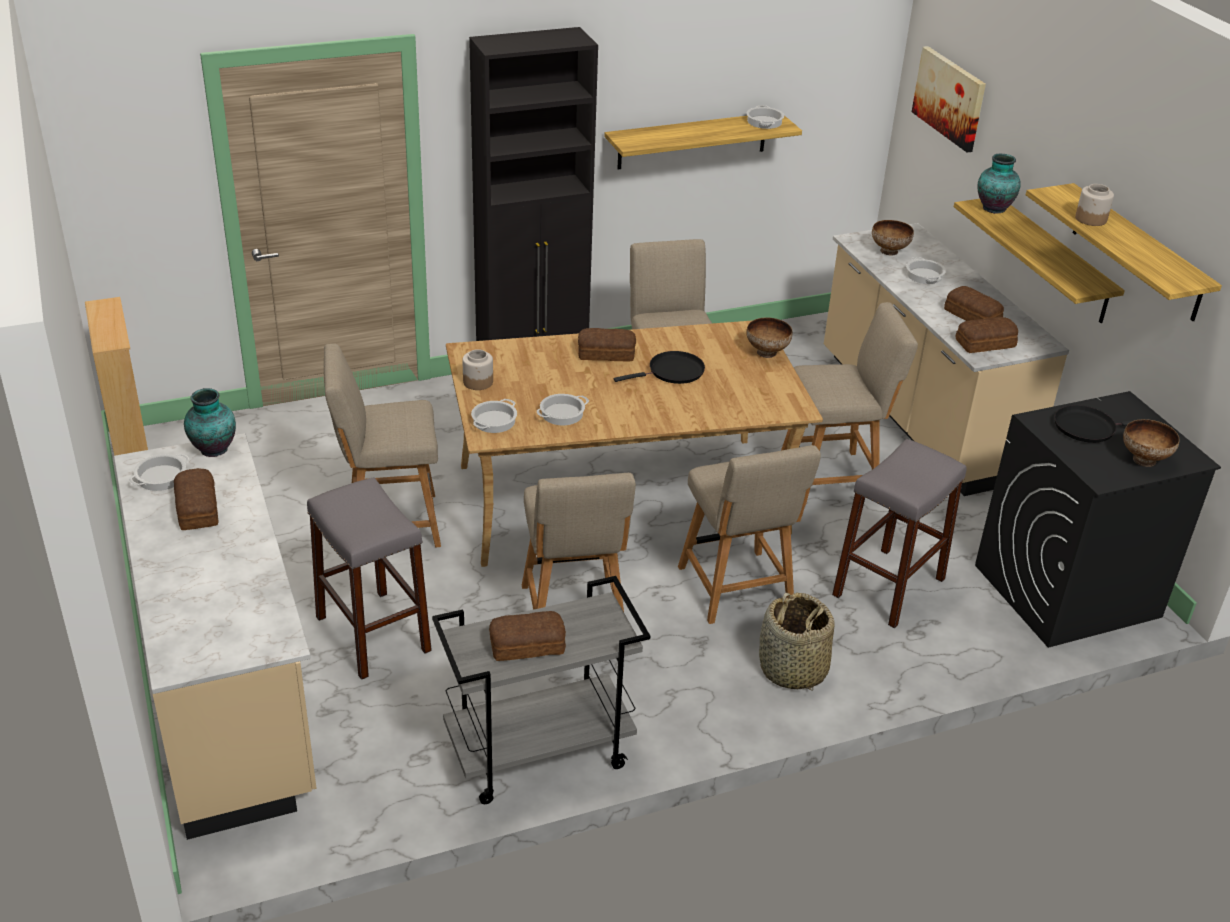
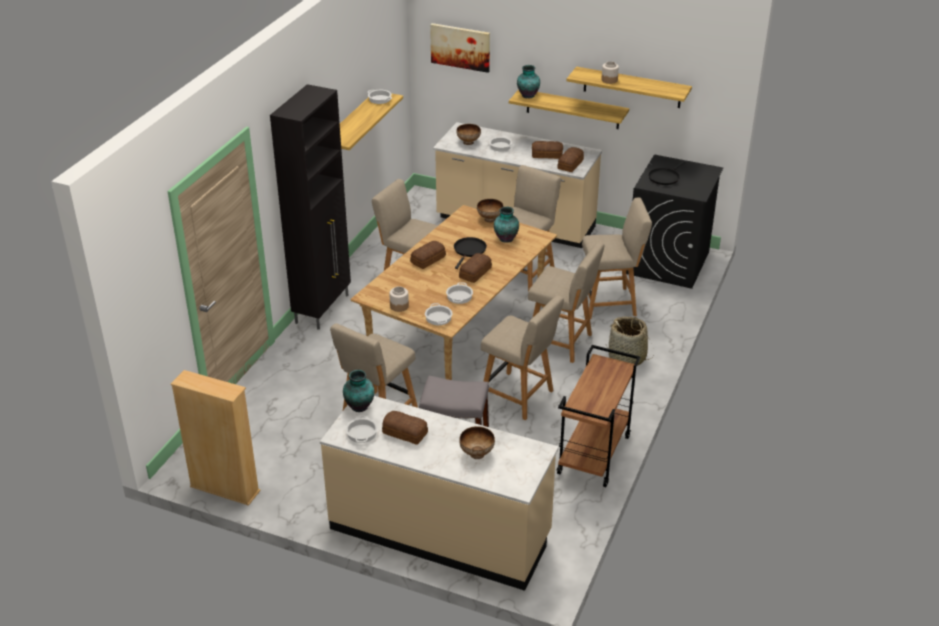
camera: 45 degrees left, 0 degrees up
(526, 644) = (599, 393): bread -> bread (474, 273)
(538, 755) = (594, 456): grey cart -> brown cart
(744, 385) = (505, 238): none -> vase
(888, 587) = (610, 303): grey stool -> beige chair
(1144, 459) = (699, 179): bowl -> bowl (477, 453)

